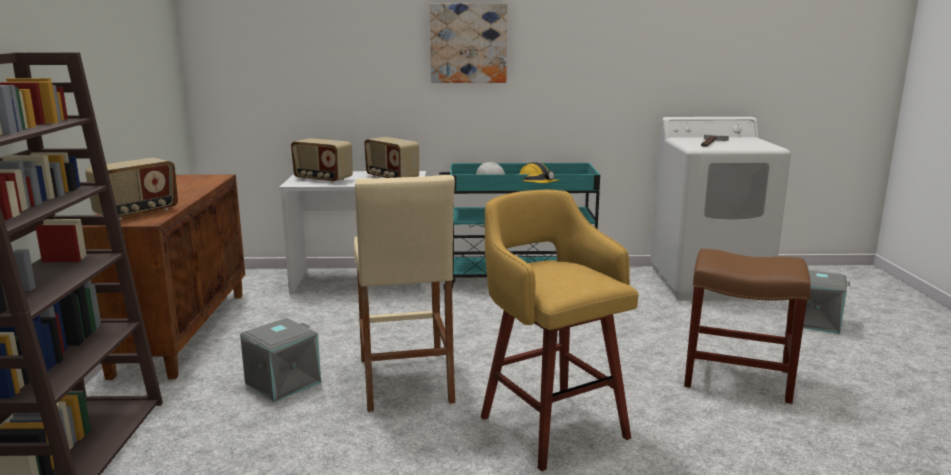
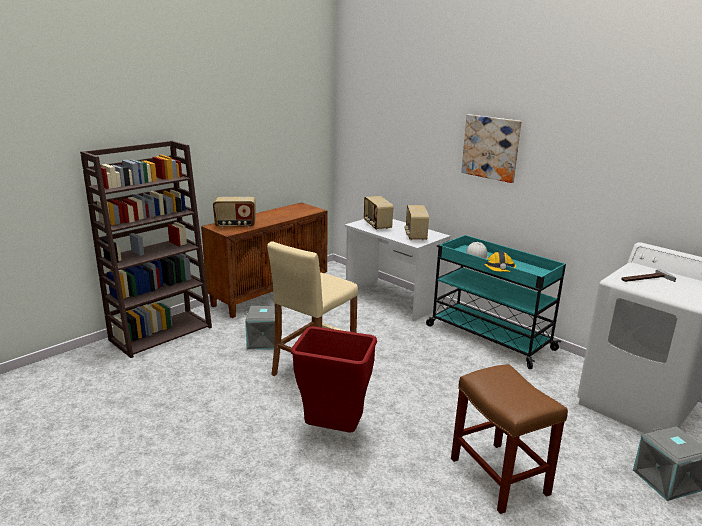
camera: 45 degrees right, 5 degrees up
(551, 425) = (334, 432): yellow stool -> red trash can

